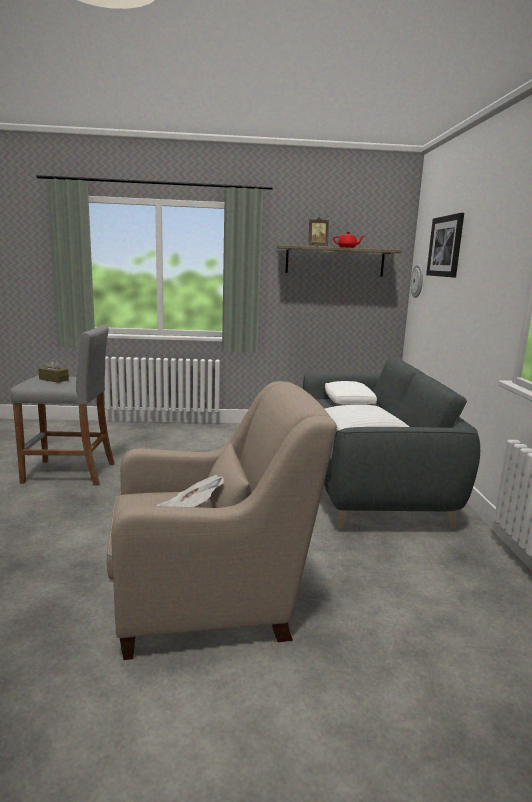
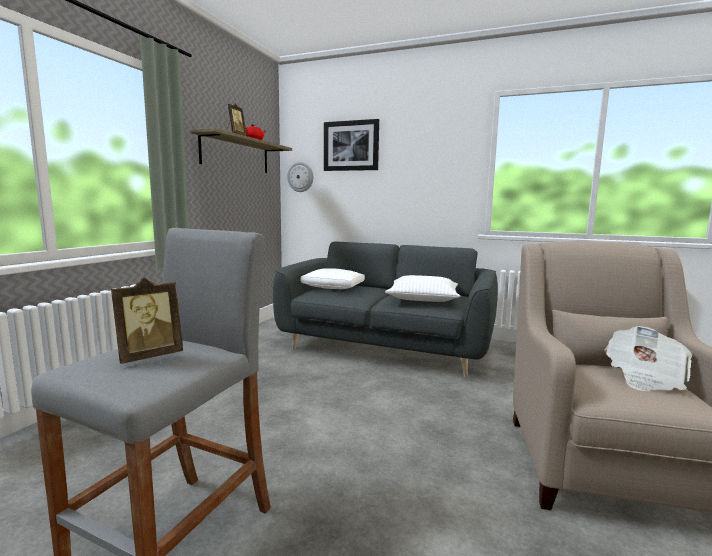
camera: 65 degrees left, 5 degrees down
(54, 379) = (149, 356): brown tissue box -> picture frame

